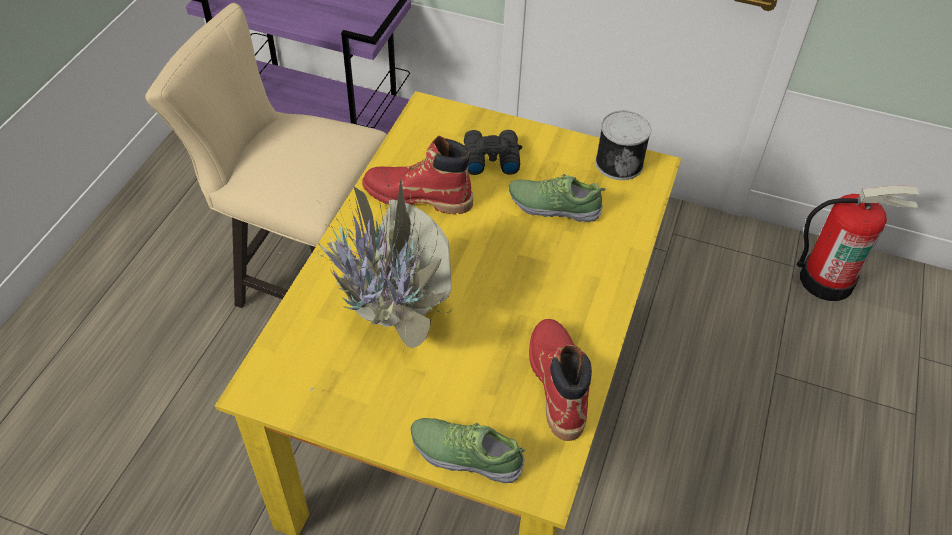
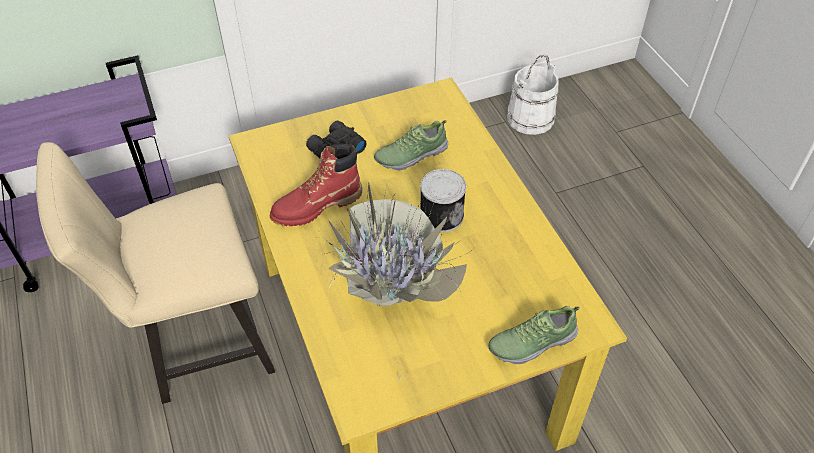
camera: 40 degrees left, 0 degrees up
(557, 383) = (534, 261): red boot -> none
(619, 162) = (419, 102): can -> can (441, 214)
(826, 279) = (530, 118): fire extinguisher -> white bucket

